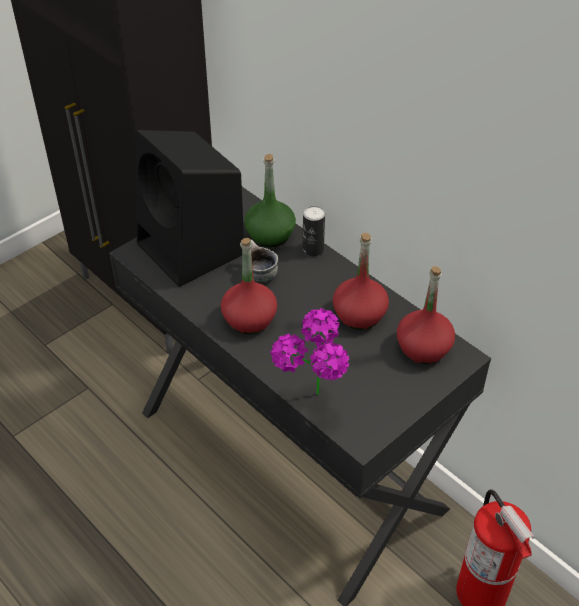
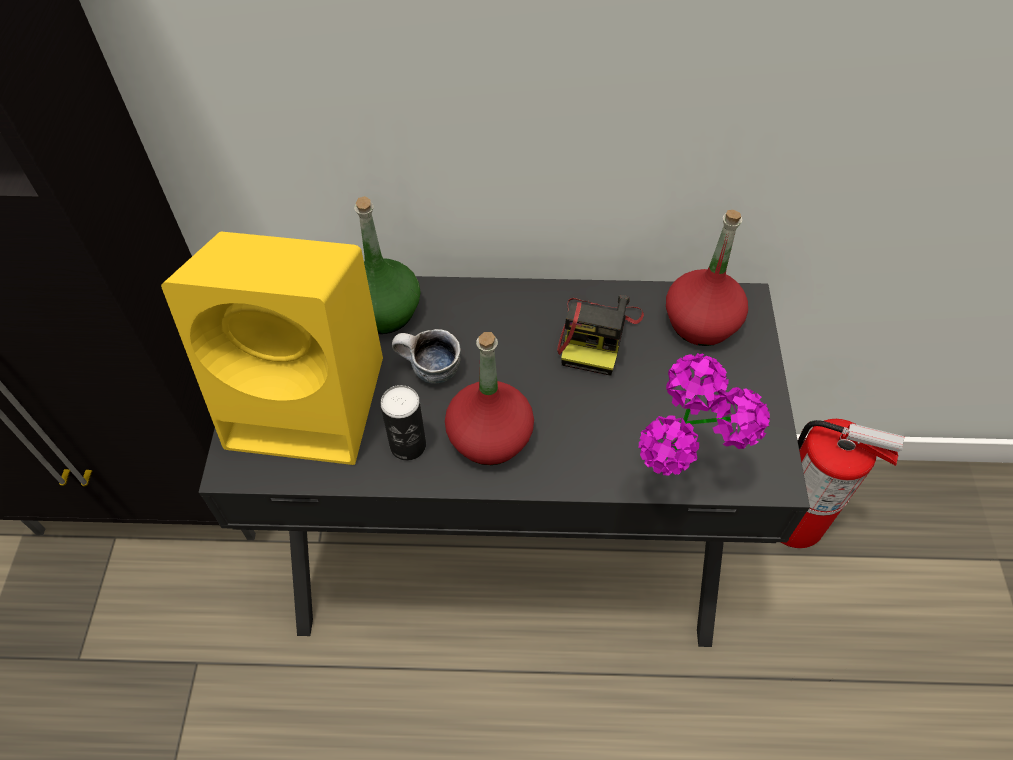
camera: 45 degrees left, 10 degrees up
(193, 250) = (311, 401): black speaker -> yellow speaker
(313, 250) = (454, 294): can -> can (408, 445)
(359, 315) = (597, 334): red bottle -> camera

